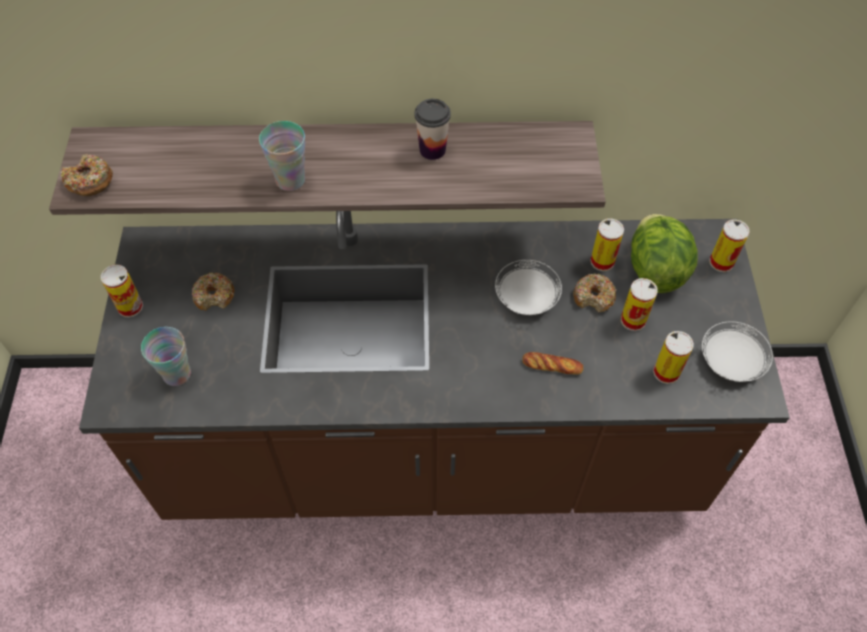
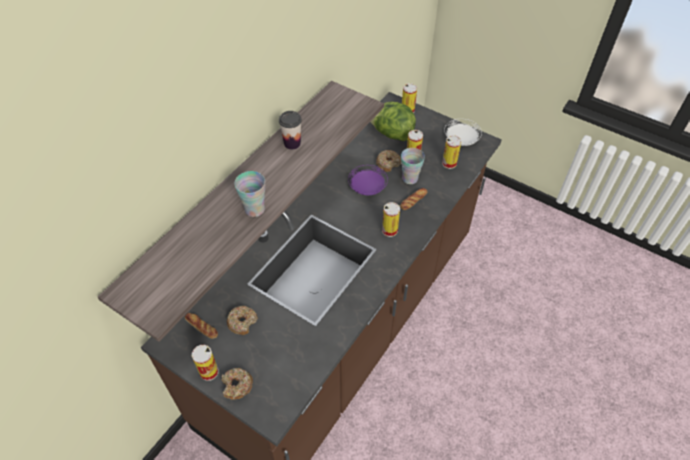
camera: 55 degrees left, 5 degrees down
(90, 181) = (157, 306): donut -> donut (237, 386)
(177, 374) = (281, 369): cup -> cup (410, 178)
(182, 262) = (201, 327): none -> bread
(526, 298) = (367, 187): white plate -> purple plate
(602, 261) = (371, 148): can -> can (389, 230)

